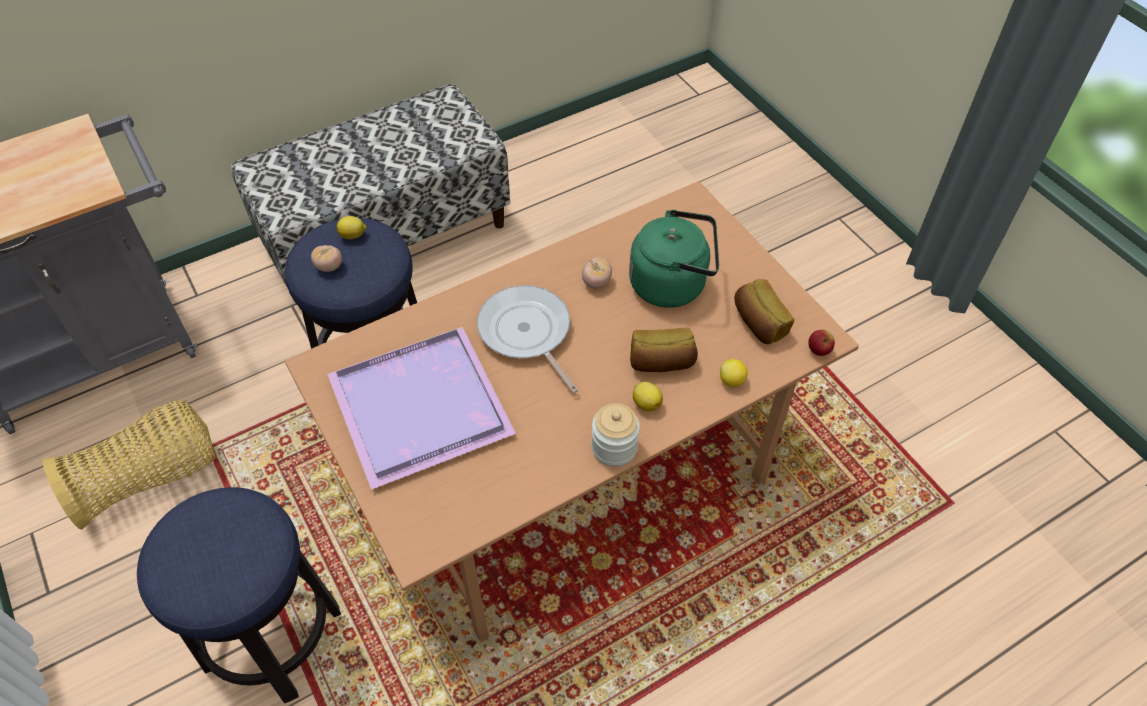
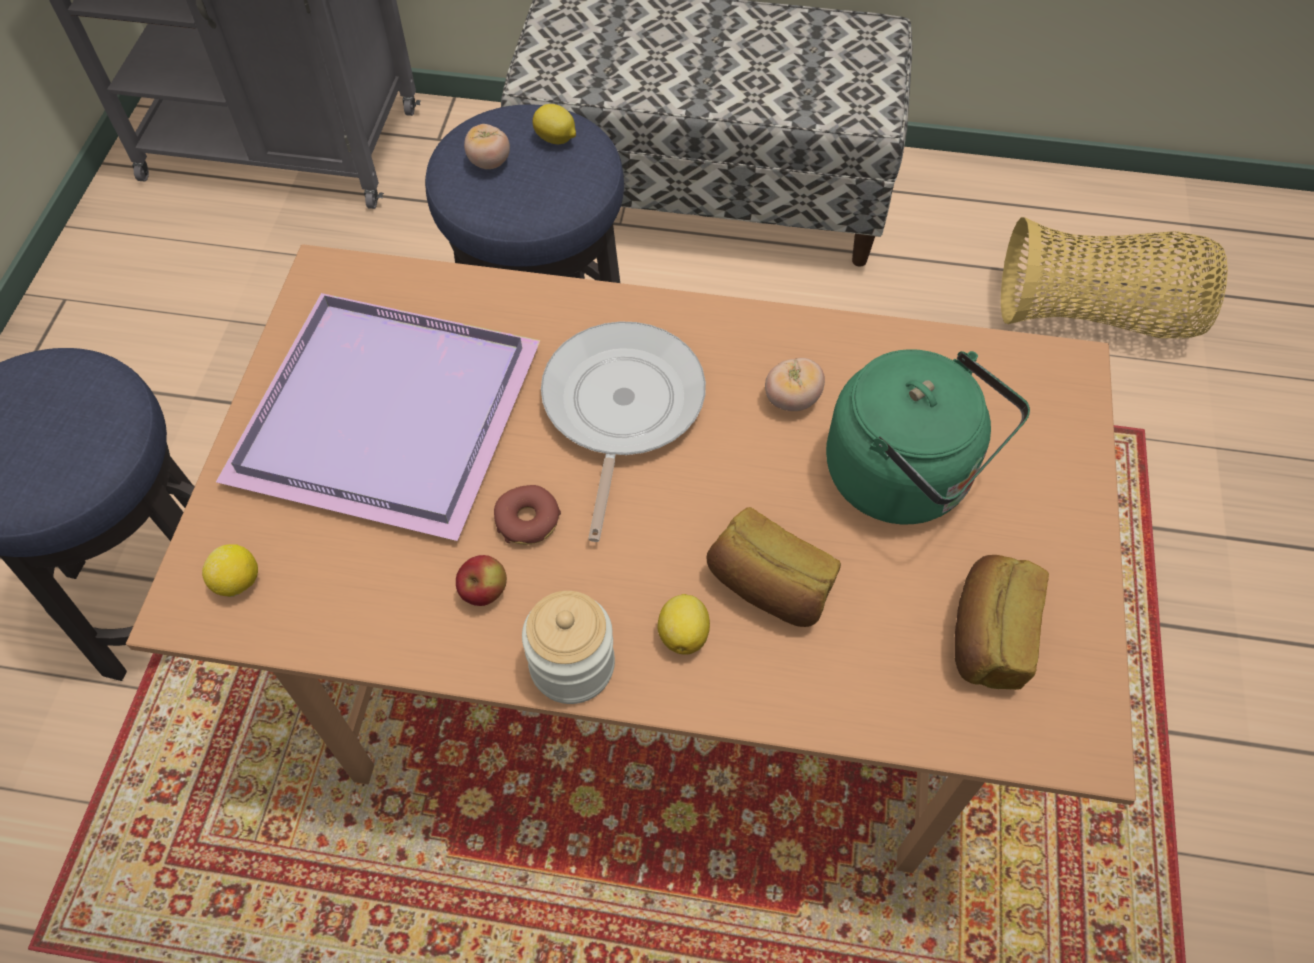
camera: 40 degrees right, 5 degrees up
(149, 479) = (212, 318): basket -> basket (1096, 315)
(535, 406) = (528, 520): none -> donut
(732, 381) = (851, 697): lemon -> lemon (238, 582)
(818, 350) = (1049, 756): apple -> apple (484, 592)

